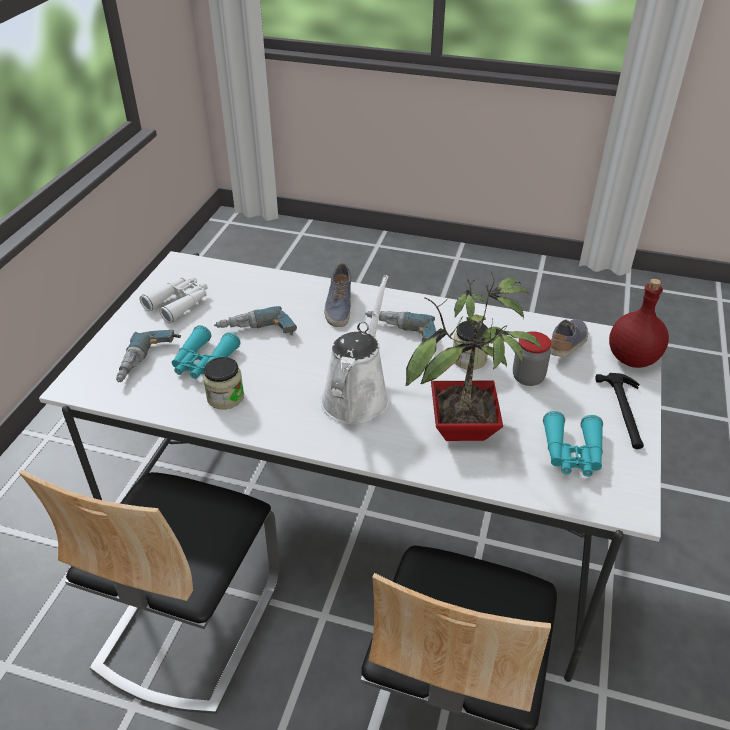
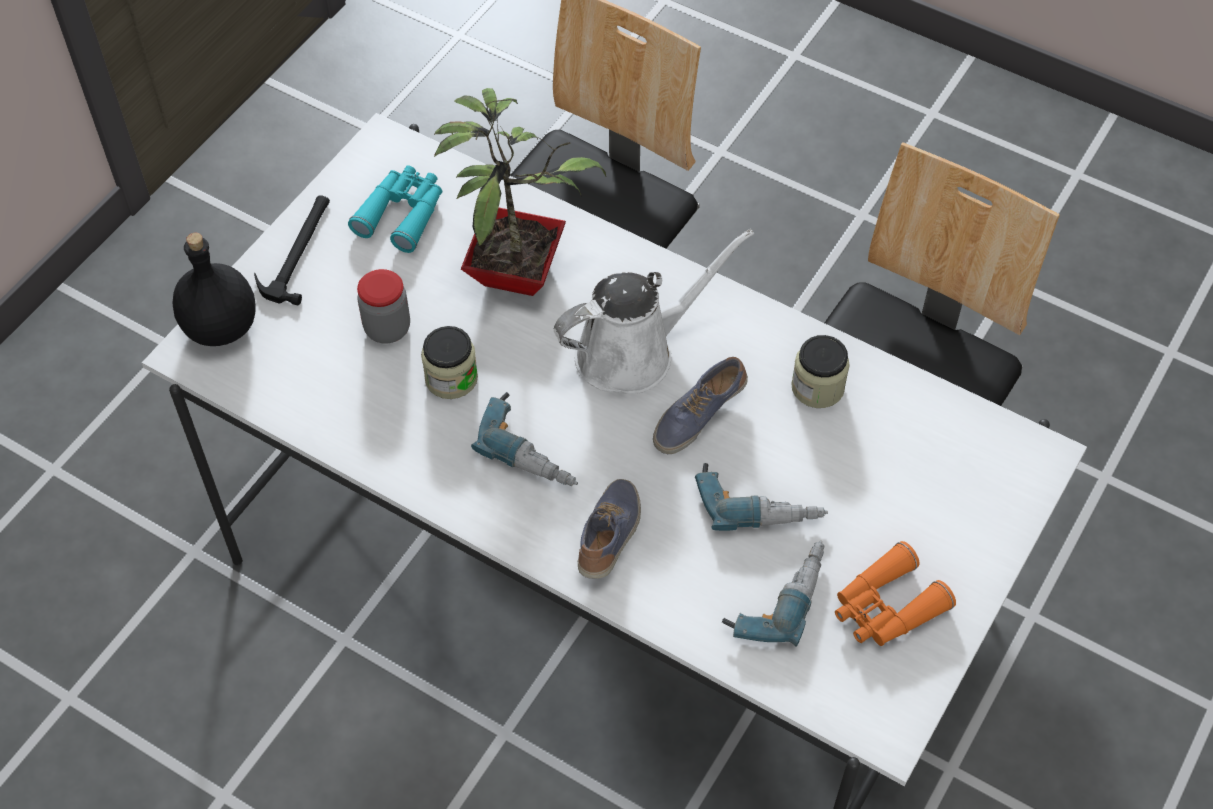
camera: 165 degrees left, 15 degrees up
(149, 363) = (930, 477): power drill -> power drill (775, 595)
(179, 303) = (885, 607): white binoculars -> orange binoculars
(203, 362) = (847, 460): turquoise binoculars -> none
(357, 395) = (633, 351): white watering can -> white watering can turned 150 degrees counterclockwise
(567, 345) = (294, 371): shoe -> shoe (698, 414)
(631, 359) = (222, 327): red bottle -> black bottle

